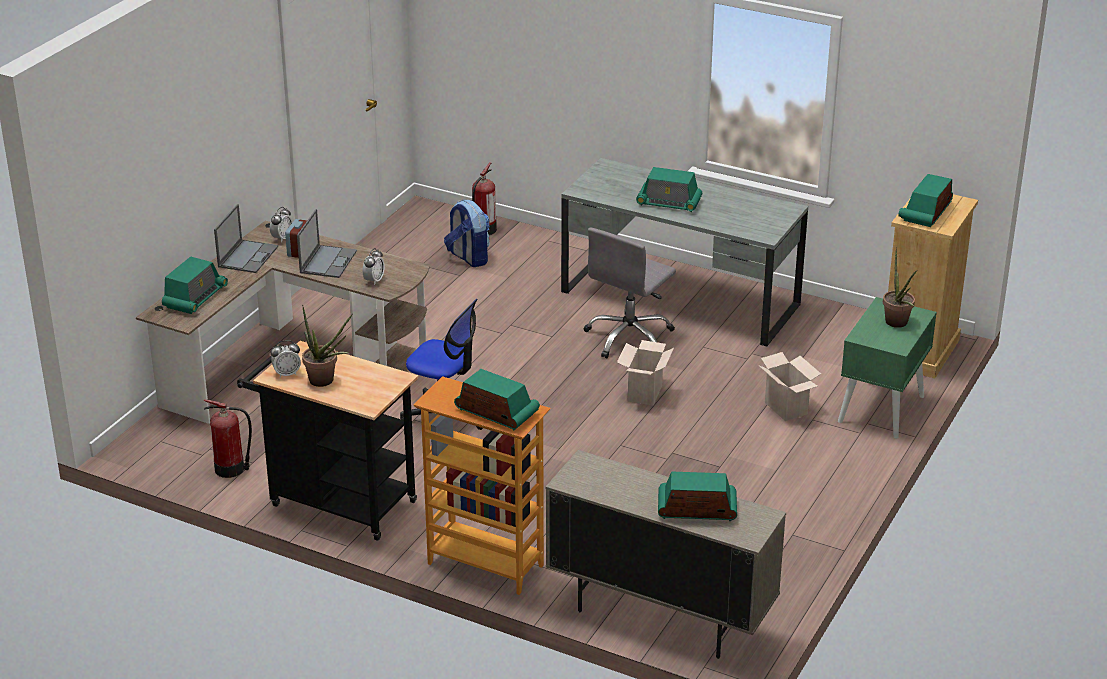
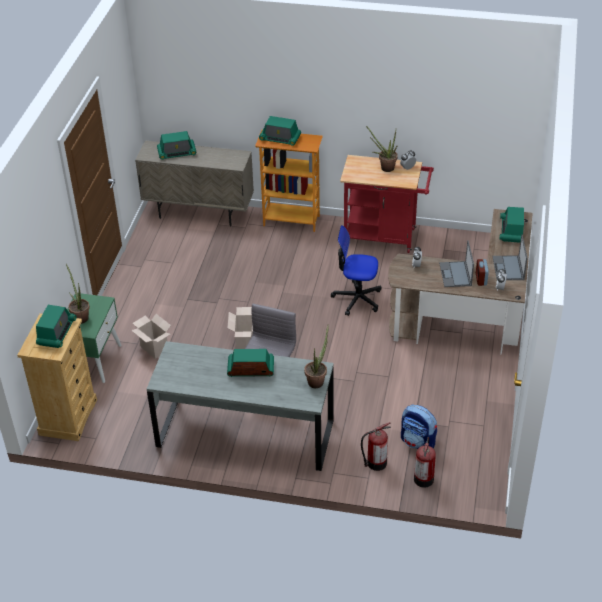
camera: 165 degrees right, 10 degrees up
(231, 469) = (451, 244): fire extinguisher -> fire extinguisher (375, 463)
(335, 501) = (384, 237): black cart -> red cart
(590, 182) = (317, 380): none -> potted plant

